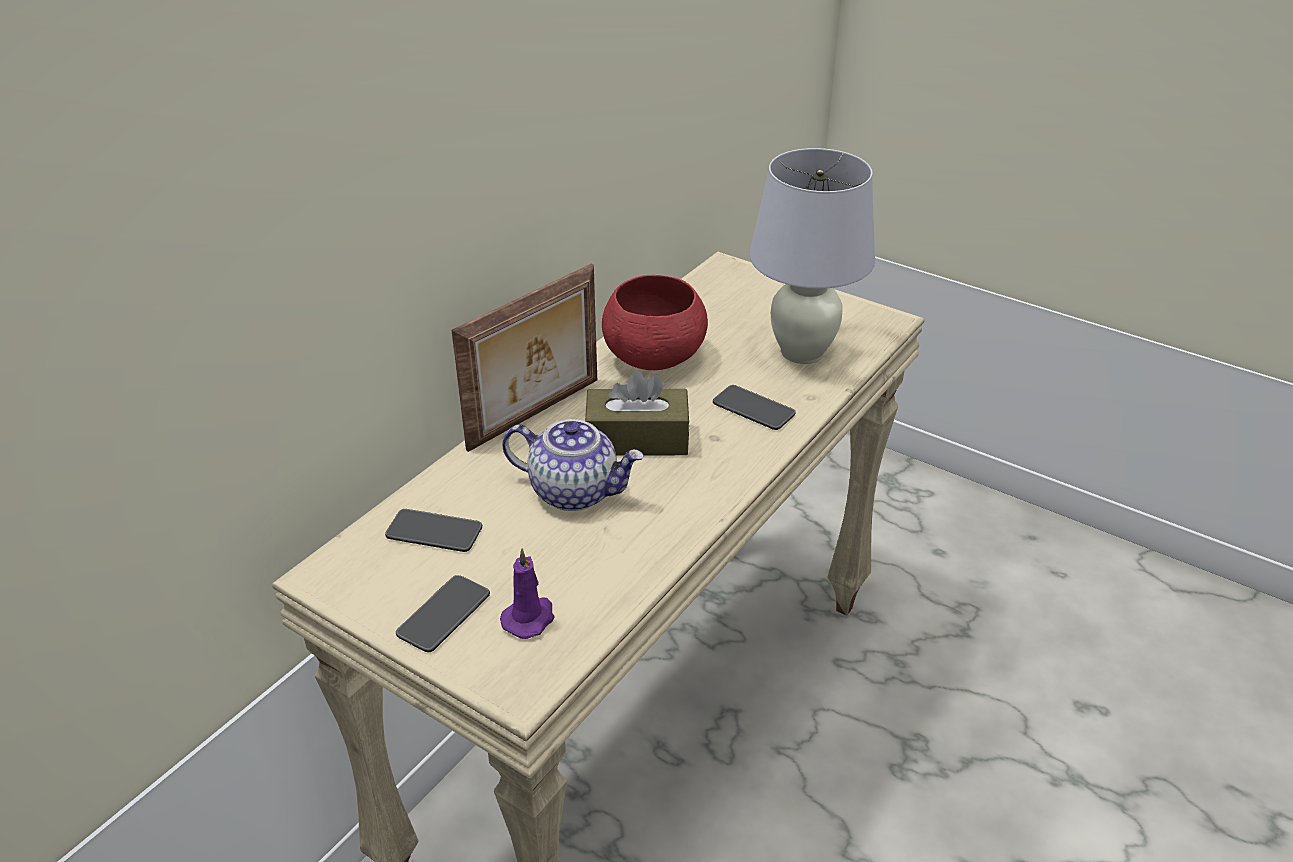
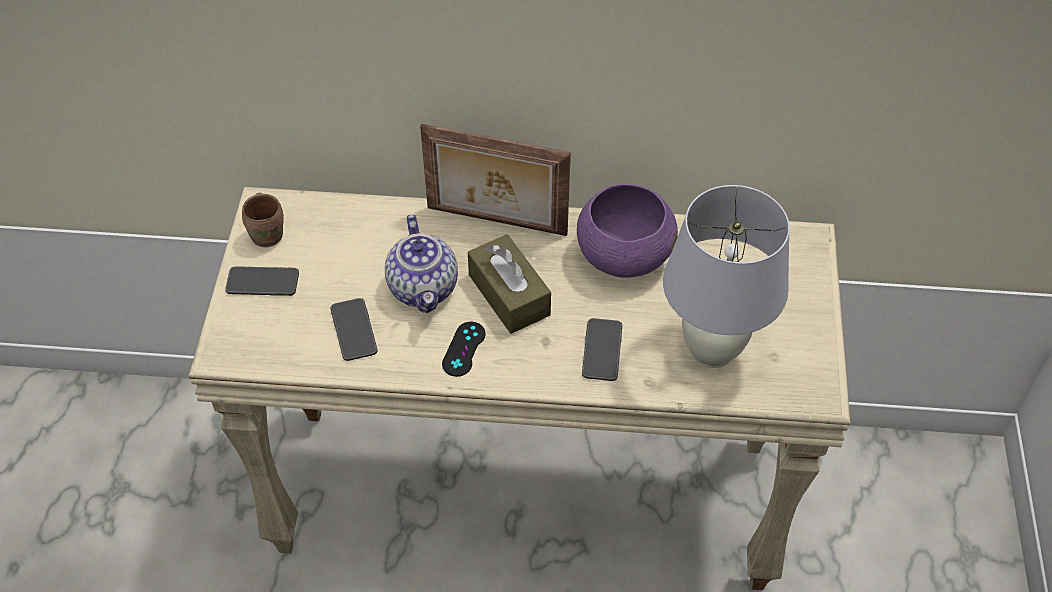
camera: 60 degrees right, 15 degrees up
(375, 584) = (269, 234): none -> brown mug
(434, 532) = (334, 236): phone -> phone (354, 330)
(529, 618) = (284, 327): purple candle -> none
(653, 358) = (623, 255): red bowl -> purple bowl
(680, 492) = (464, 349): none -> black game controller

